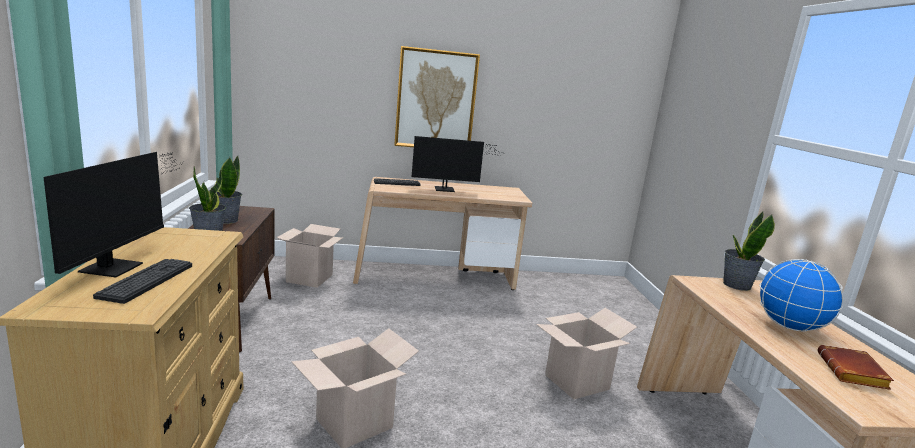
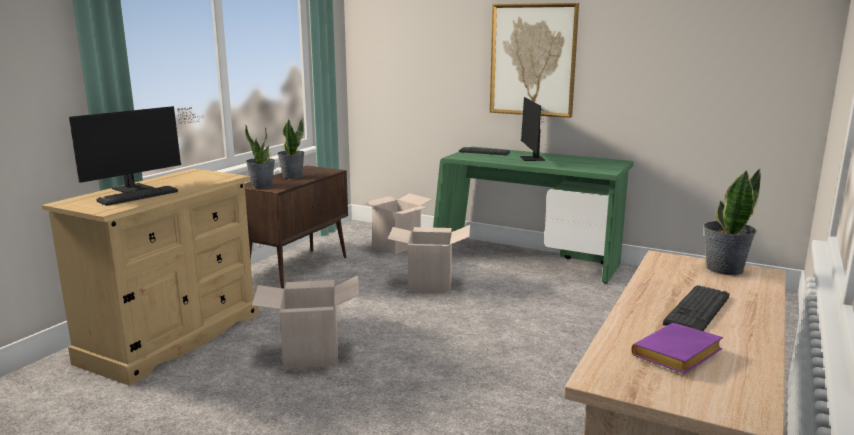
camera: 35 degrees right, 0 degrees up
(435, 277) = (525, 260): beige desk -> green desk
(448, 189) = (532, 159): monitor -> monitor turned 60 degrees clockwise
(576, 382) = (567, 376): cardboard box -> cardboard box (430, 284)
(789, 327) = (697, 310): globe -> keyboard
(854, 373) = (677, 356): brown book -> purple book

